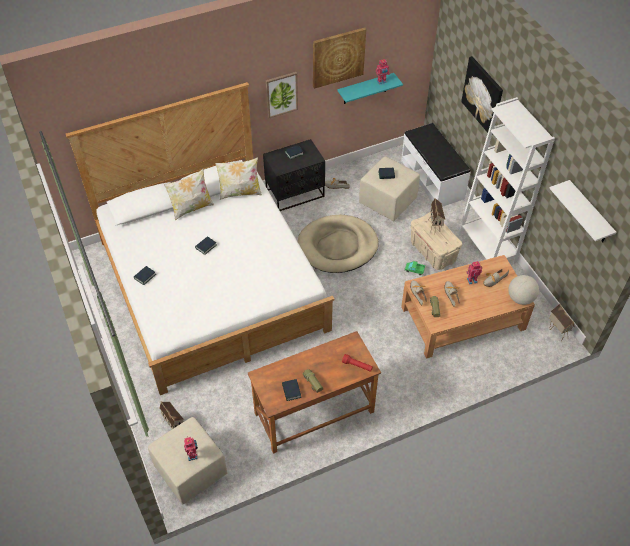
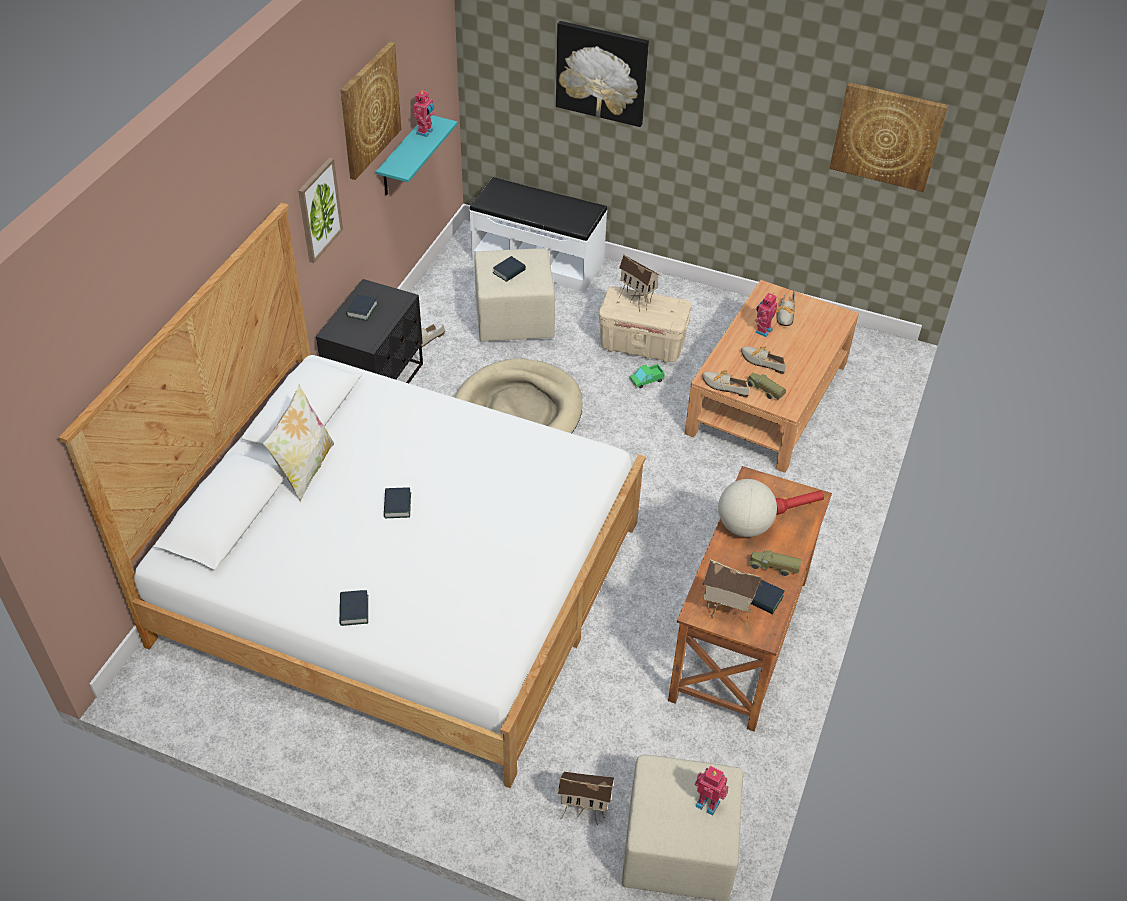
camera: 45 degrees left, 5 degrees down
(240, 192) = (354, 403): pillow -> none
(486, 248) = (696, 301): white bookcase -> none
(520, 298) = (837, 316): globe -> globe (743, 526)
(556, 332) = (879, 345): toy house -> toy house (725, 615)
(589, 213) = (887, 136): white shelf -> picture

